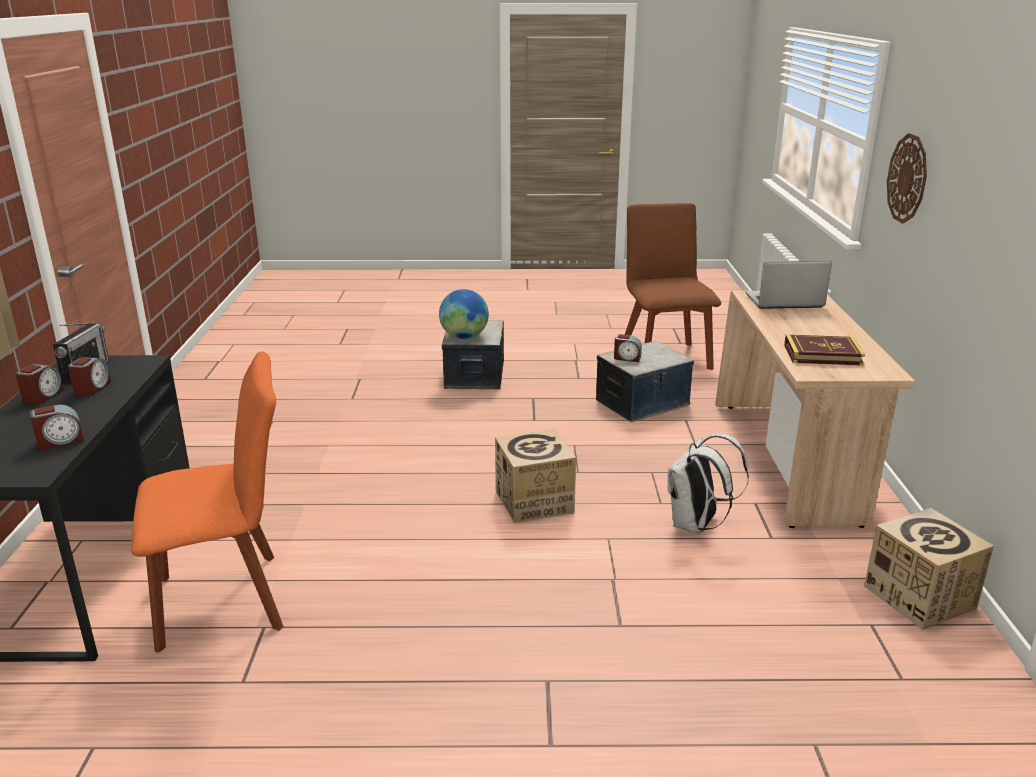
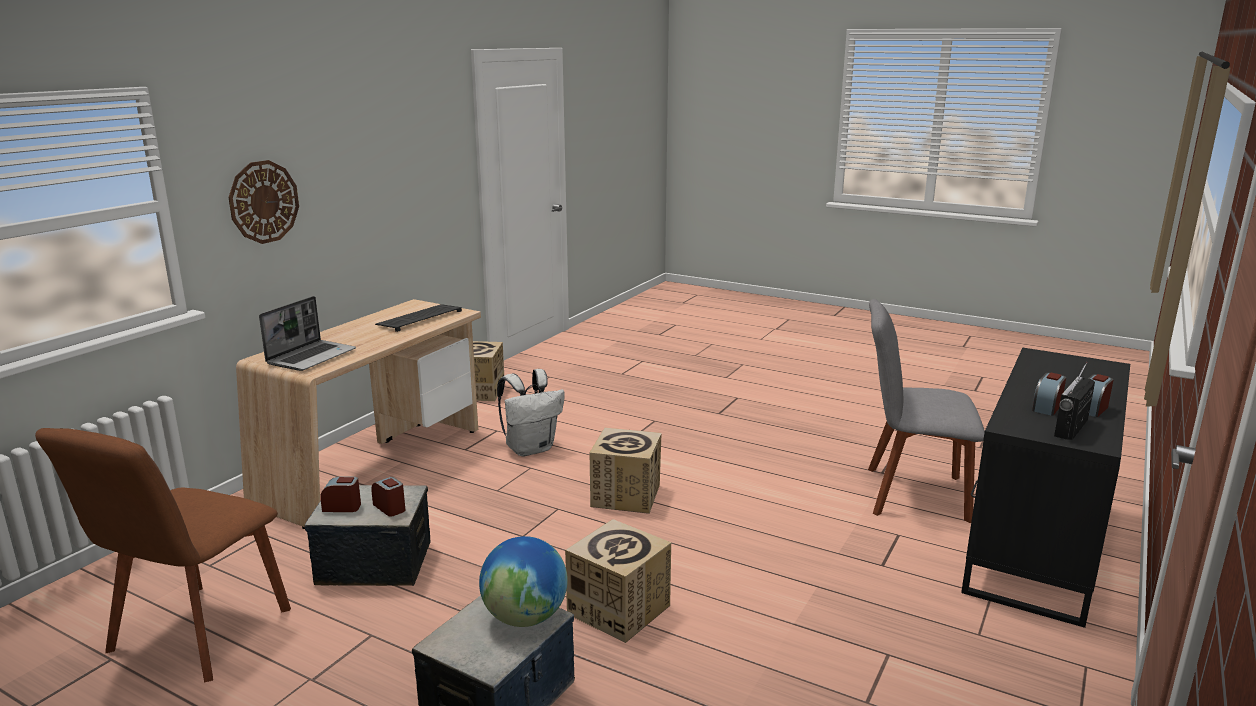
camera: 150 degrees left, 5 degrees down
(60, 441) = (1037, 370): alarm clock -> alarm clock (342, 507)
(228, 599) = (910, 494): orange chair -> grey chair
(452, 422) = (618, 609): none -> cardboard box
(783, 301) = (312, 357): laptop -> laptop turned 90 degrees counterclockwise
(822, 354) = (419, 318): book -> keyboard

